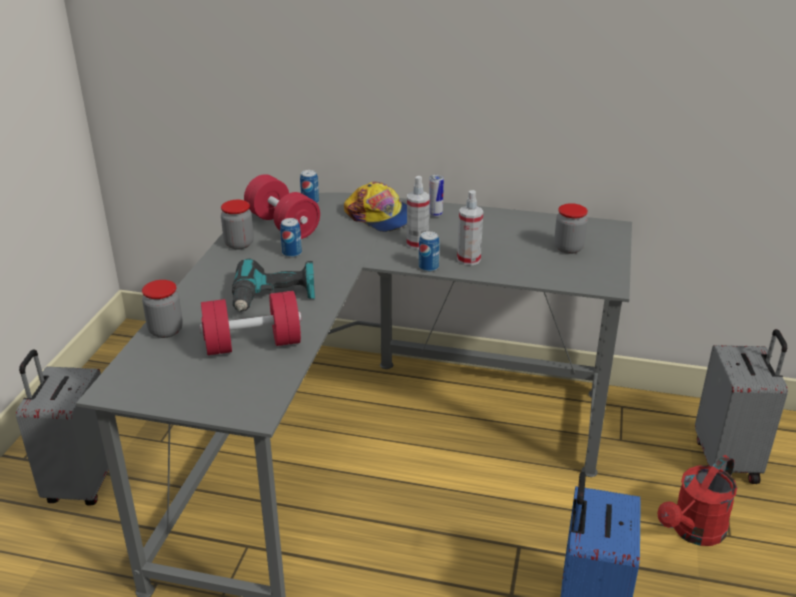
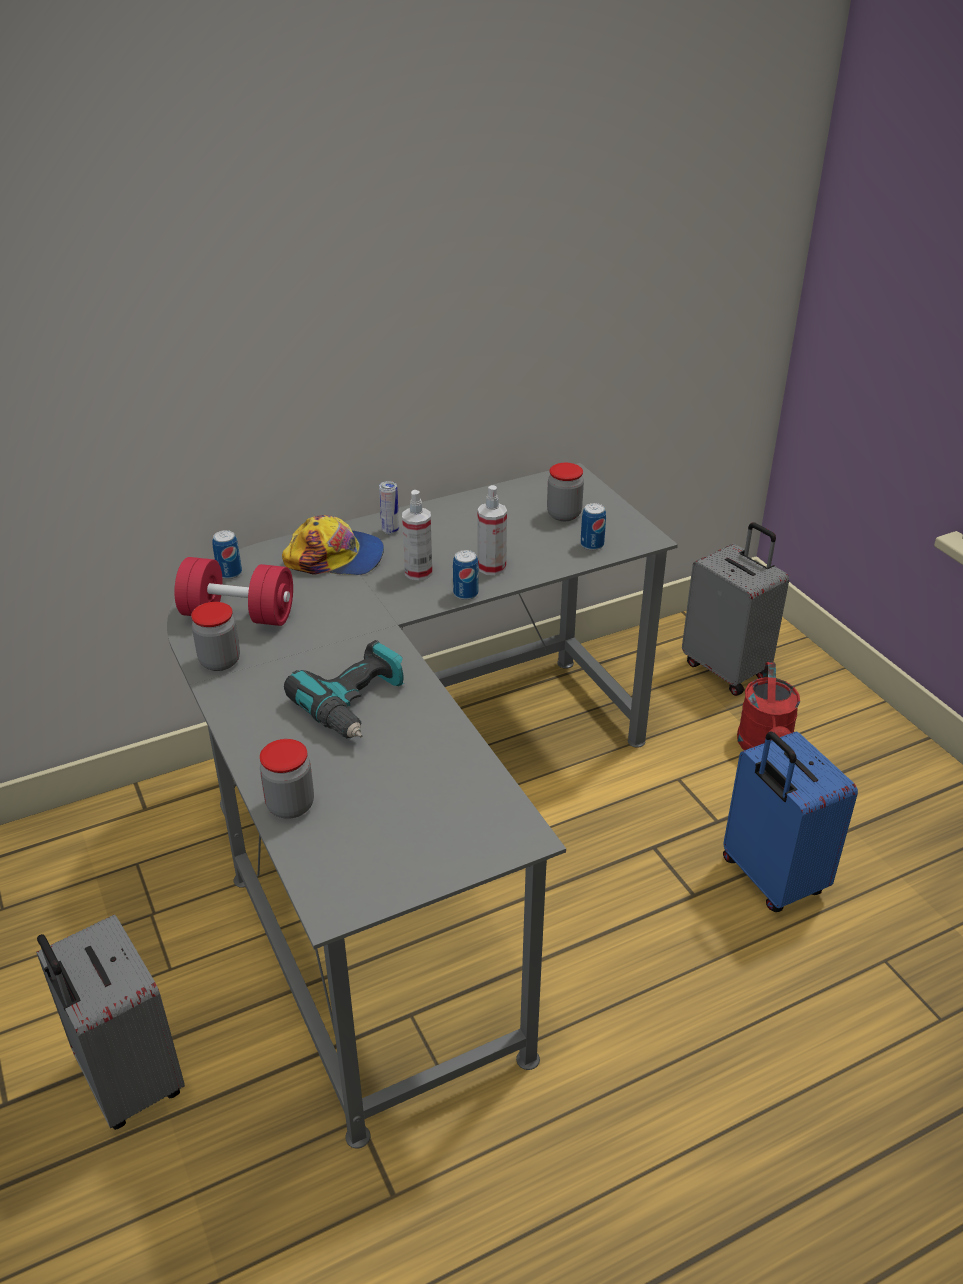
camera: 40 degrees left, 5 degrees up
(253, 344) = (411, 767): red dumbbell -> none
(292, 253) = (299, 644): can -> can (592, 545)

